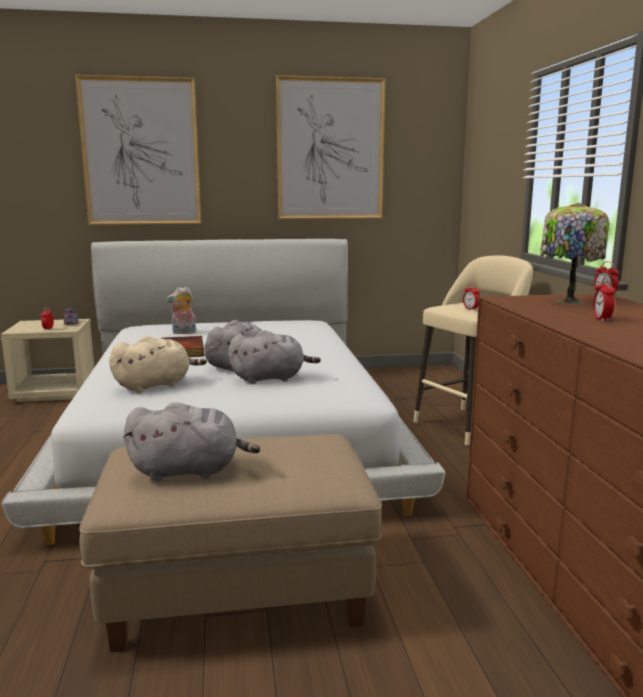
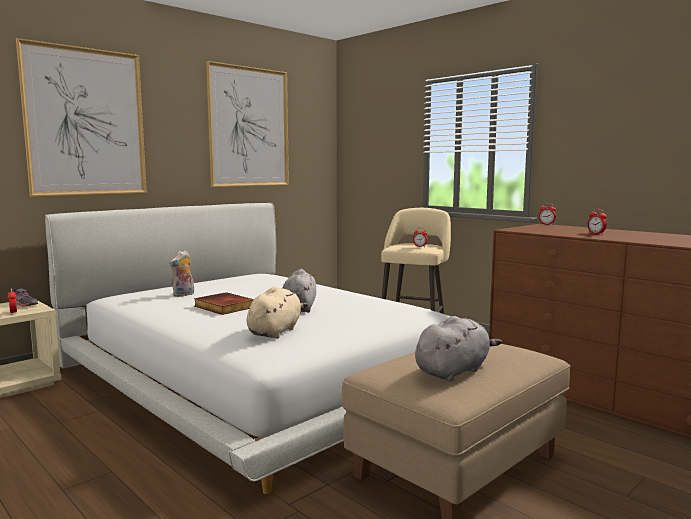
camera: 35 degrees left, 5 degrees down
(270, 378) = (348, 312): grey plush toy -> none
(567, 302) = (545, 228): table lamp -> none

